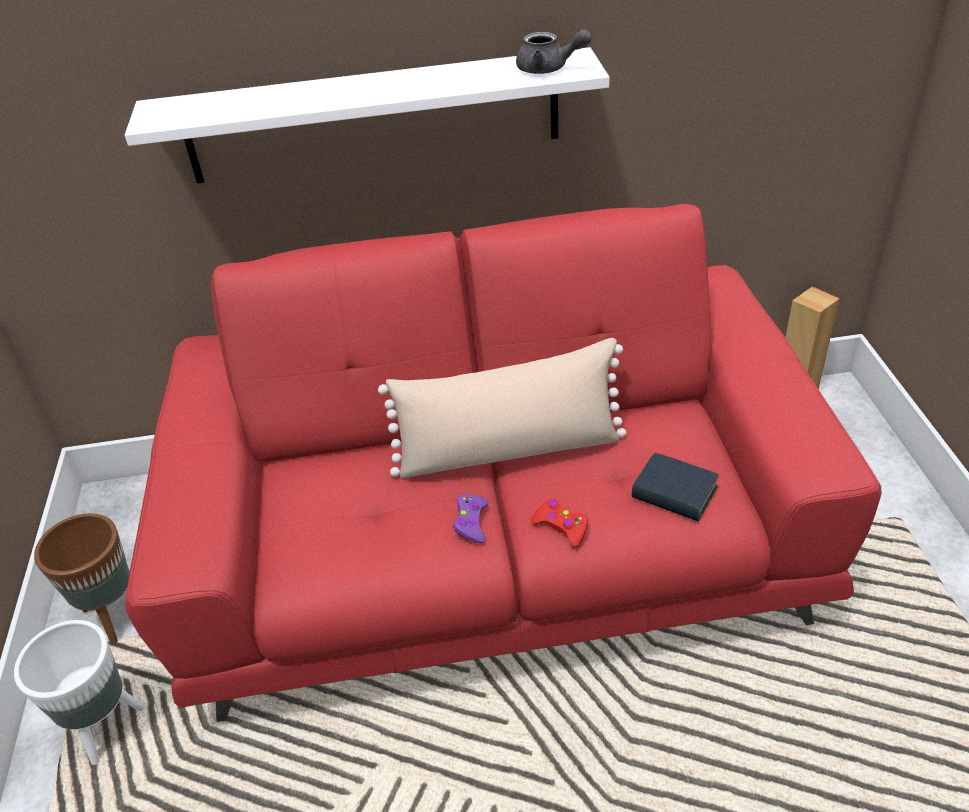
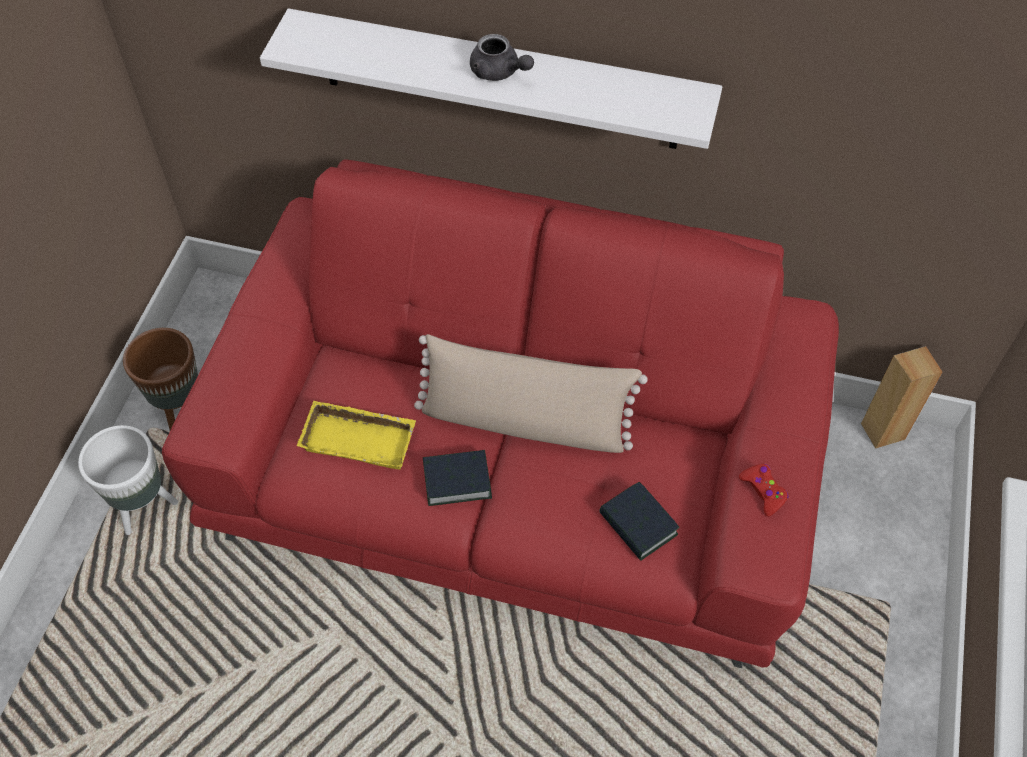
camera: 20 degrees right, 15 degrees up
(348, 522) = (360, 438): none -> yellow tray
(471, 523) = (457, 481): purple game controller -> book
(548, 69) = (661, 107): grey teapot -> grey teapot (499, 72)
(561, 526) = (526, 516): red game controller -> red game controller (763, 491)

